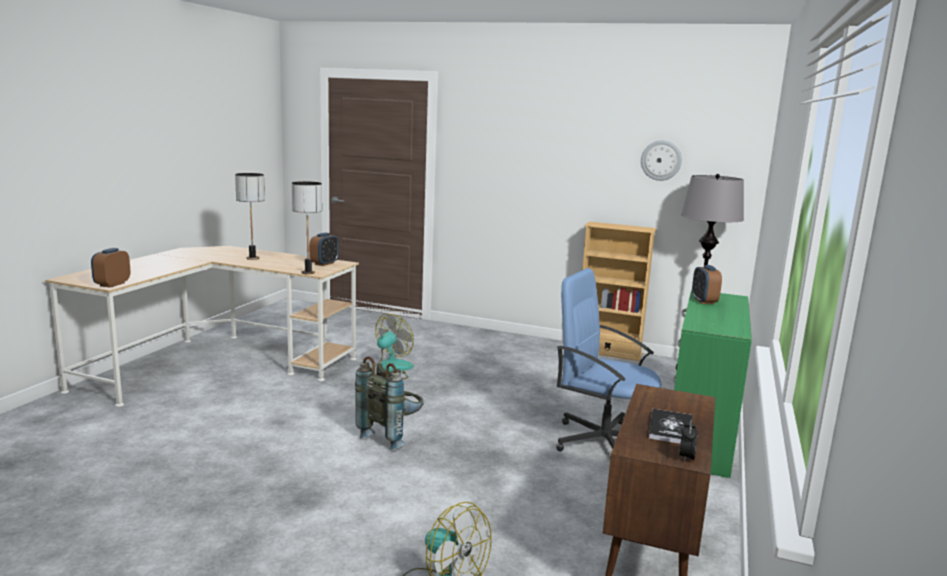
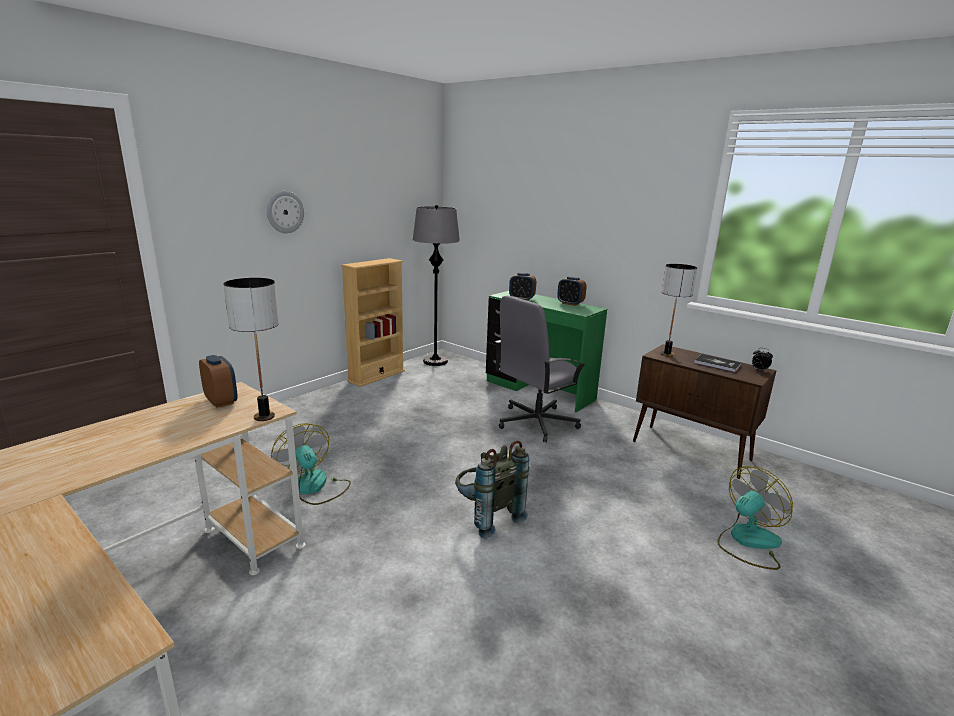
camera: 70 degrees left, 5 degrees up
(112, 284) = (121, 638): alarm clock -> alarm clock (570, 303)
(252, 258) = (101, 451): table lamp -> table lamp (666, 354)
(602, 441) = (535, 422): blue office chair -> grey office chair
(661, 160) = (383, 198): wall clock -> wall clock (285, 212)

